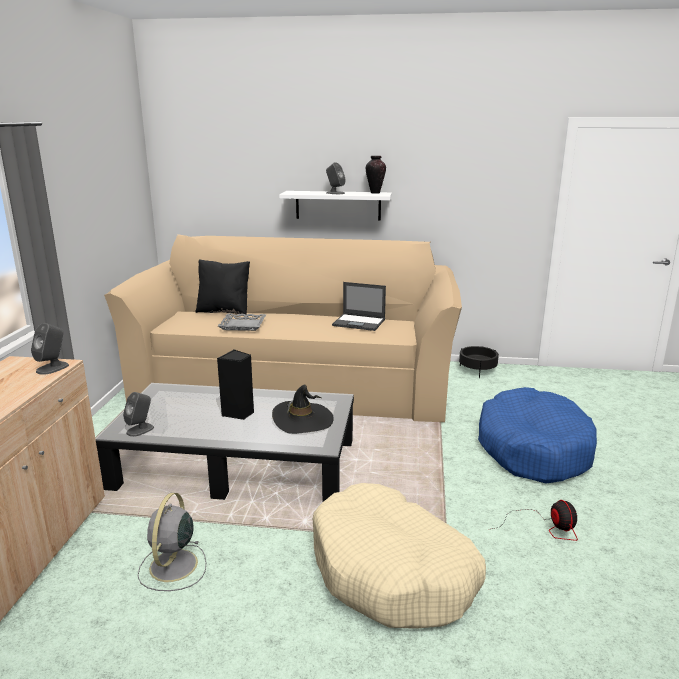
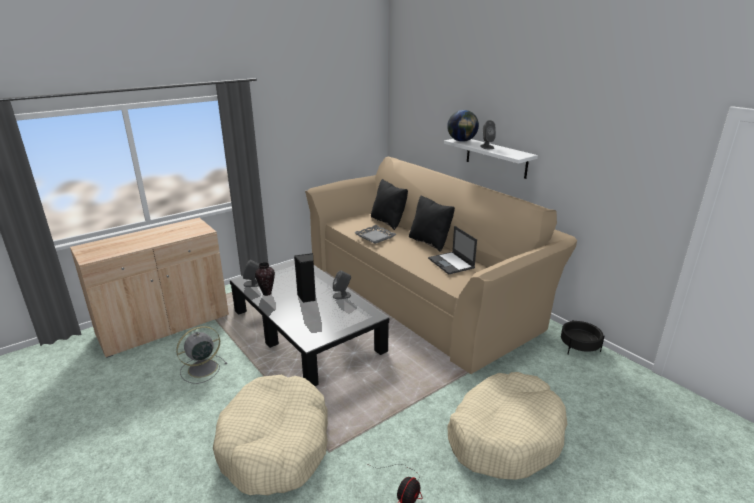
camera: 45 degrees right, 5 degrees up
(53, 368) = (198, 231): grey speaker -> grey speaker (342, 295)
(298, 192) = (462, 141): none -> globe
(303, 420) = (329, 319): black hat -> none
(305, 314) = (430, 242): none -> black pillow
(375, 193) = (519, 153): vase -> vase (267, 293)
(533, 449) = (504, 435): blue dog bed -> beige dog bed

